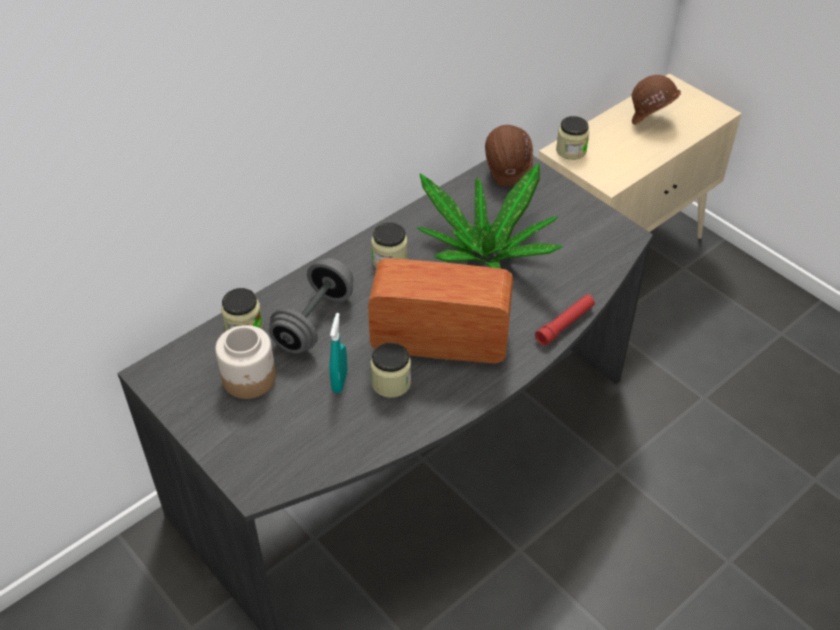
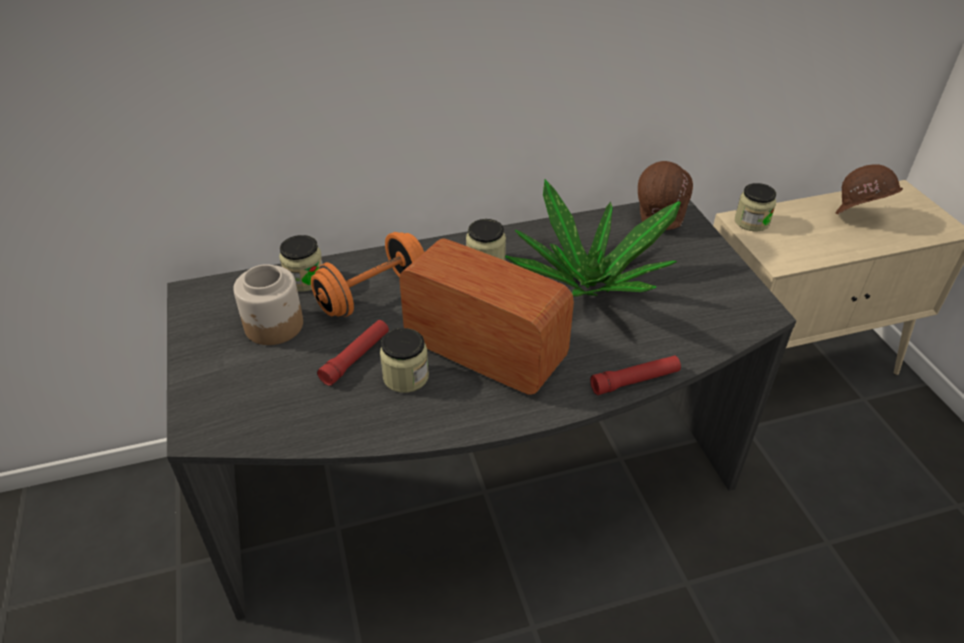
camera: 25 degrees right, 5 degrees down
(314, 322) = (372, 295): grey dumbbell -> orange dumbbell
(339, 381) = (356, 357): turquoise spray bottle -> red flashlight

